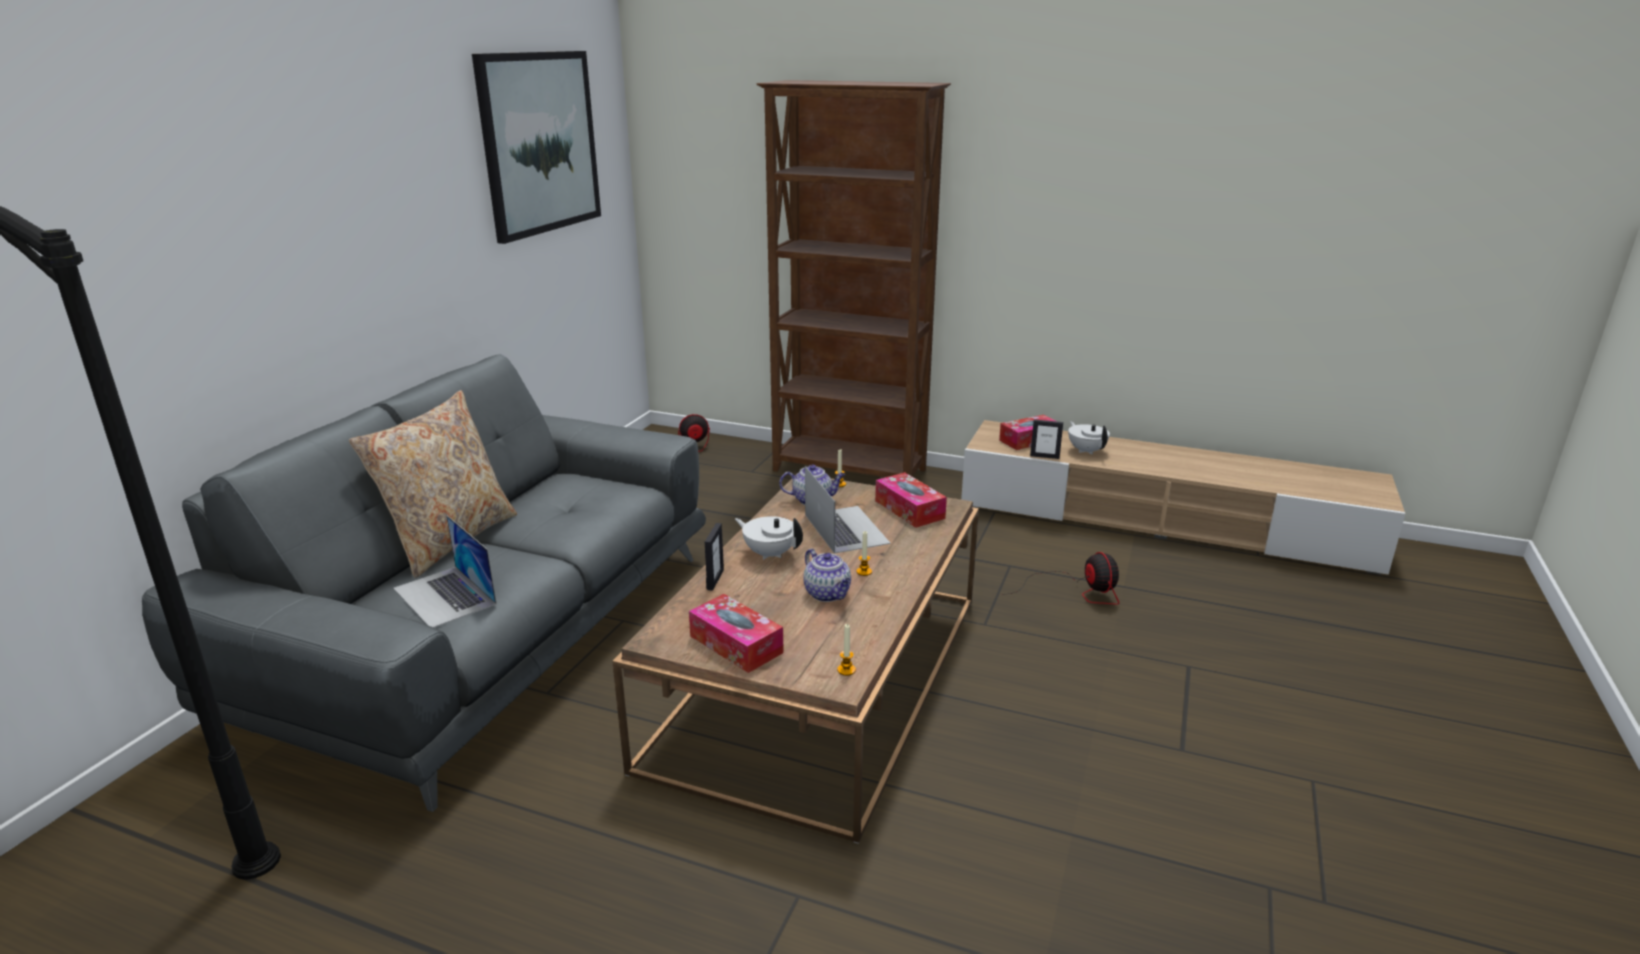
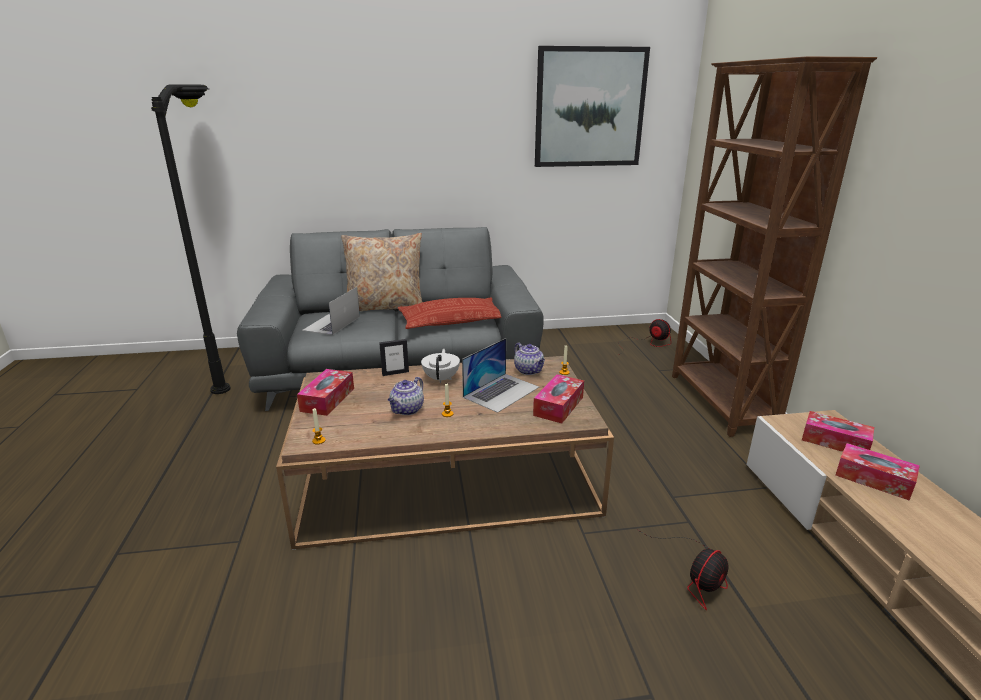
camera: 60 degrees right, 0 degrees up
(588, 506) = (452, 320): none -> pillow
(1044, 456) = (815, 458): picture frame -> none
(1086, 450) = (873, 479): white teapot -> tissue box

